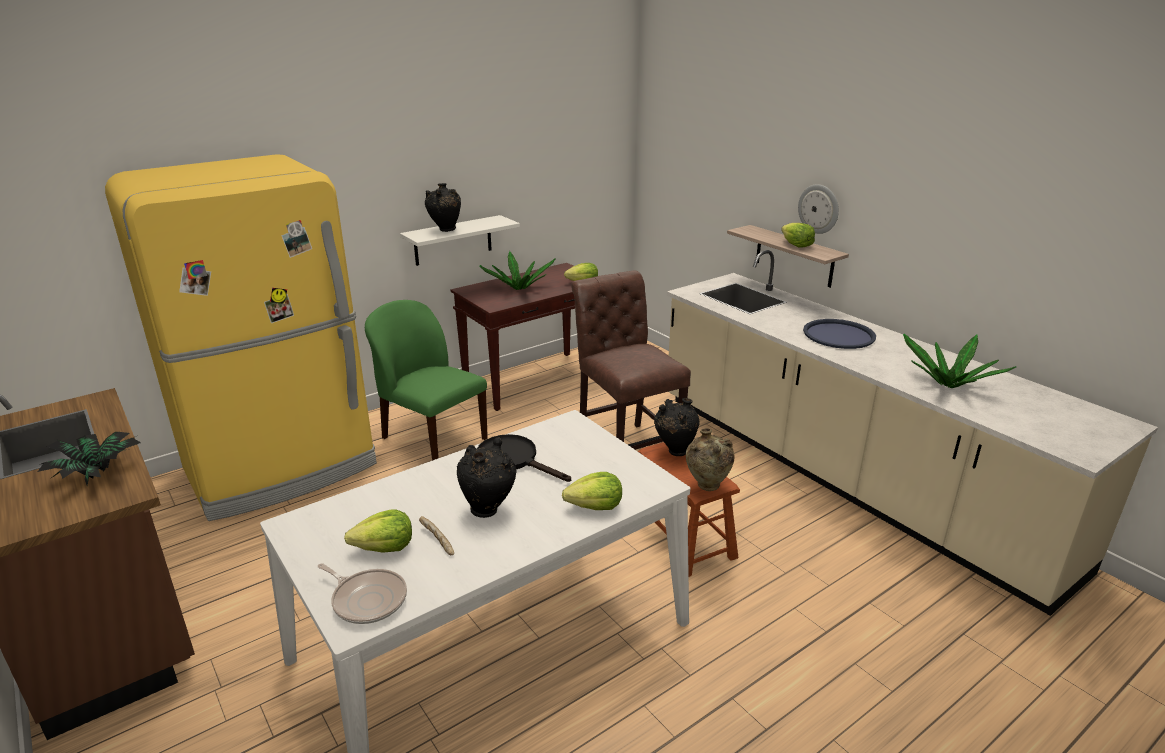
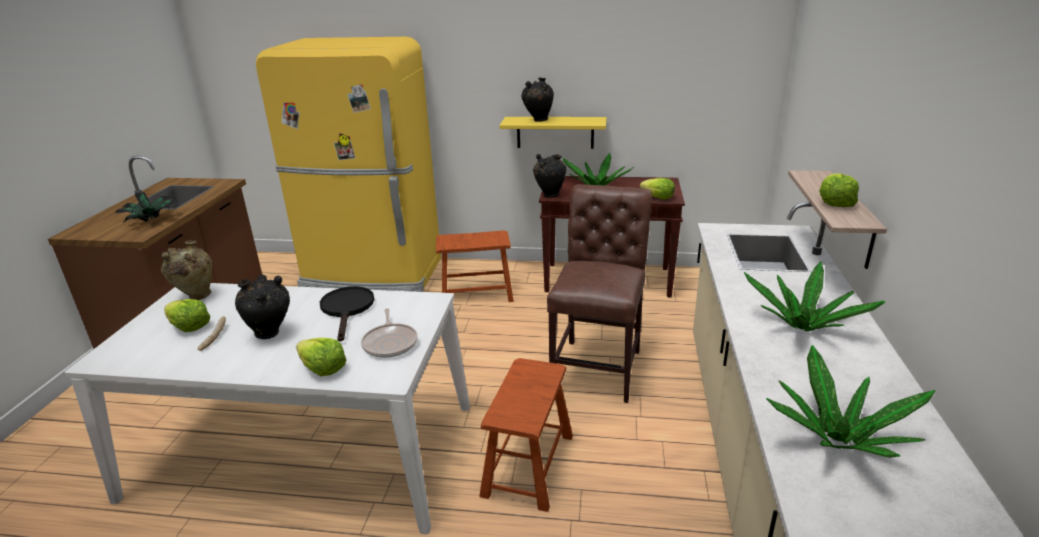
camera: 45 degrees right, 0 degrees up
(367, 599) = (127, 351): frying pan -> frying pan (390, 343)
(432, 438) = (476, 293): green chair -> brown stool
(453, 240) = (555, 132): white shelf -> yellow shelf
(675, 451) = (540, 374): black vase -> black vase (550, 195)
(707, 487) = (511, 417): beige vase -> beige vase (196, 297)
(819, 209) = (876, 161): wall clock -> none
(838, 335) = (802, 326): blue tray -> potted plant

